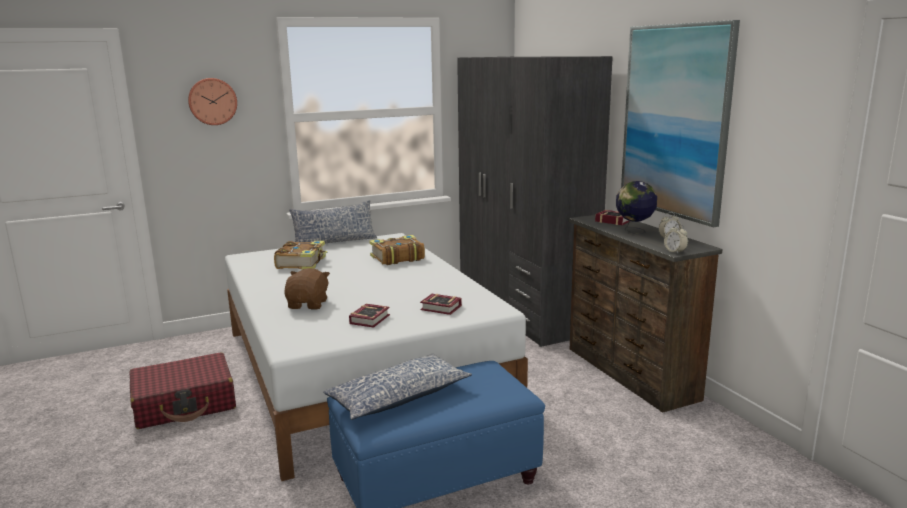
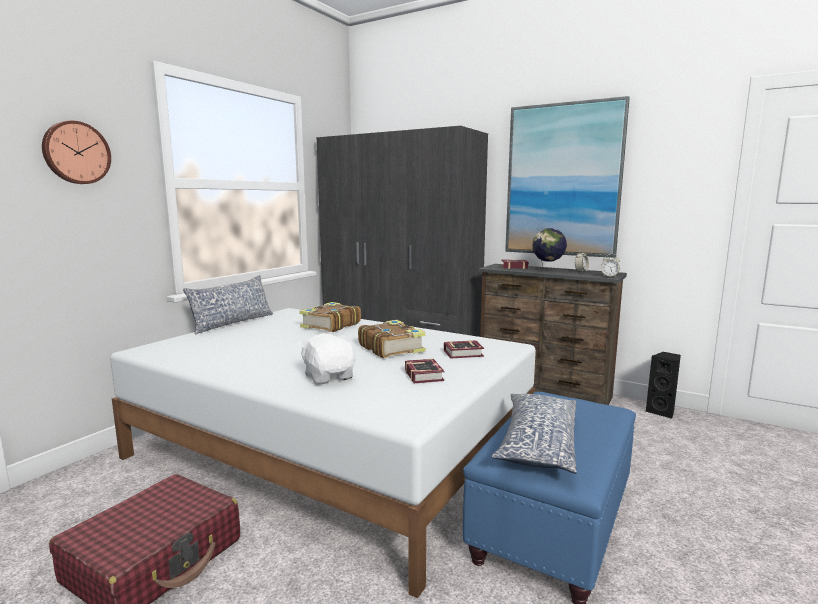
camera: 35 degrees left, 5 degrees down
(302, 263) = (236, 344): book -> book (391, 348)
(308, 304) = (329, 377): brown plush toy -> white plush toy
(735, 433) = (662, 412): none -> black speaker

